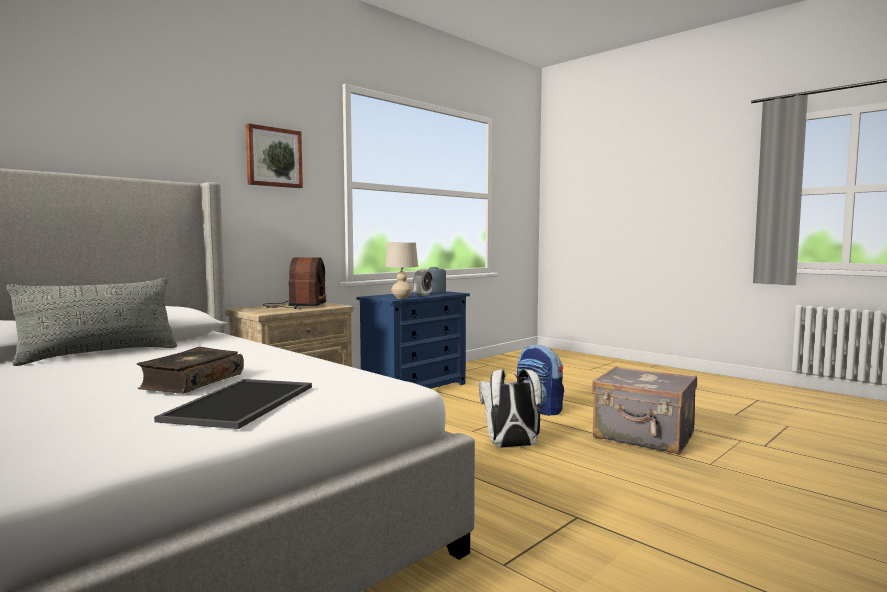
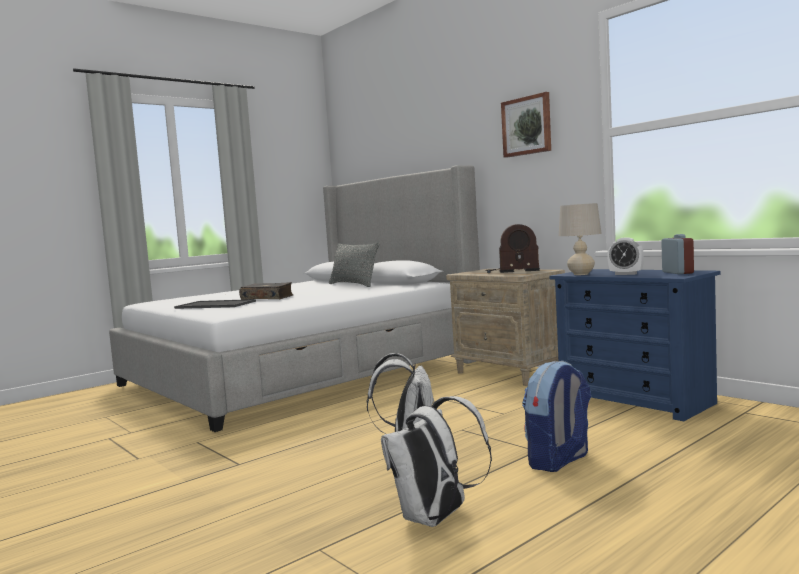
camera: 95 degrees right, 0 degrees up
(644, 437) = (436, 519): grey suitcase -> white backpack

